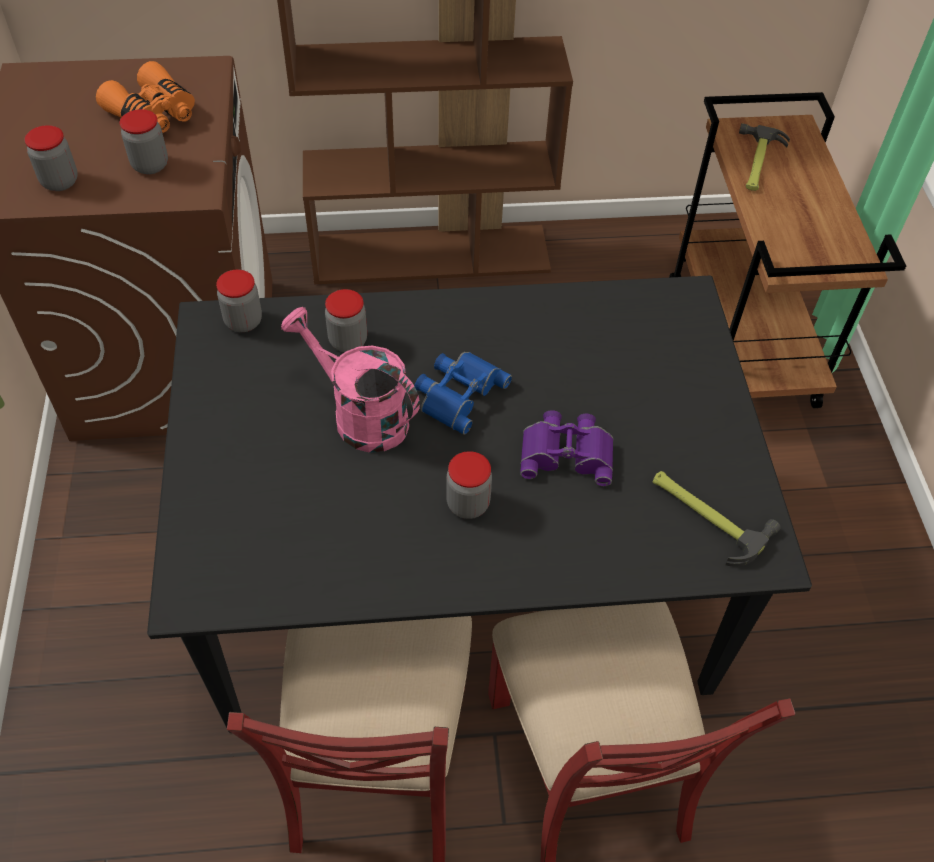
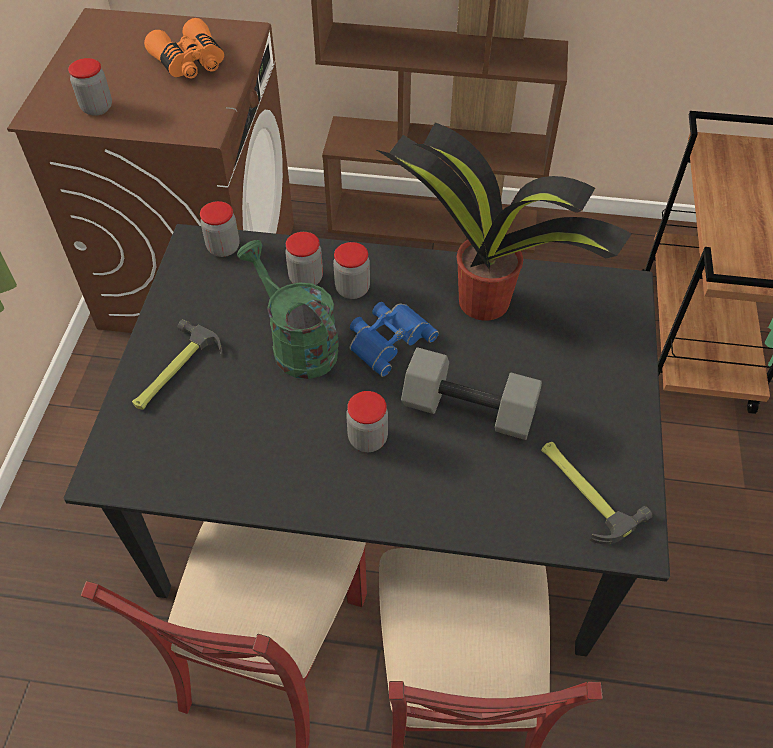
camera: 15 degrees right, 0 degrees up
(150, 165) = (173, 104): jar -> jar (352, 289)
(360, 415) = (297, 344): pink watering can -> green watering can
(544, 333) = (481, 299): none -> potted plant
(567, 452) = (471, 409): purple binoculars -> grey dumbbell
(757, 162) = (727, 176): hammer -> hammer (174, 371)

